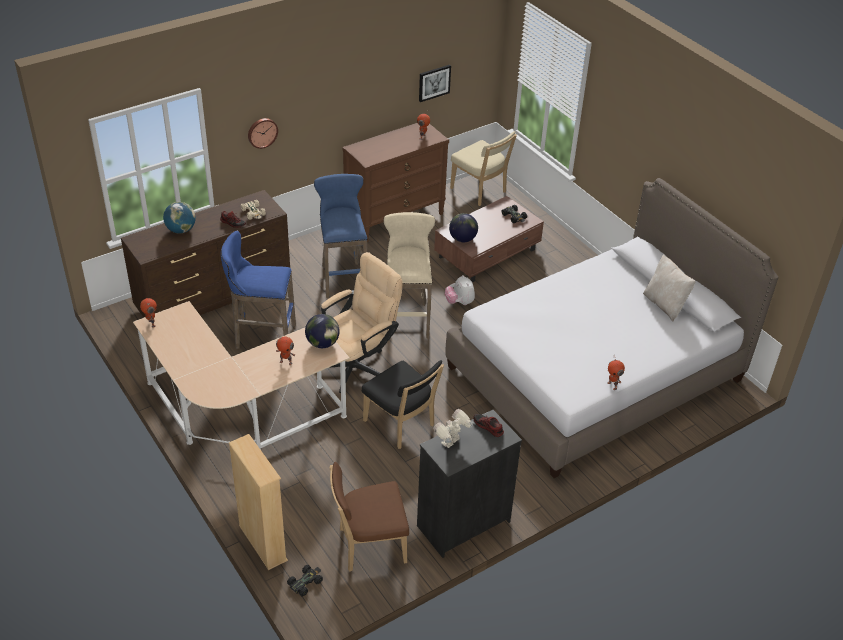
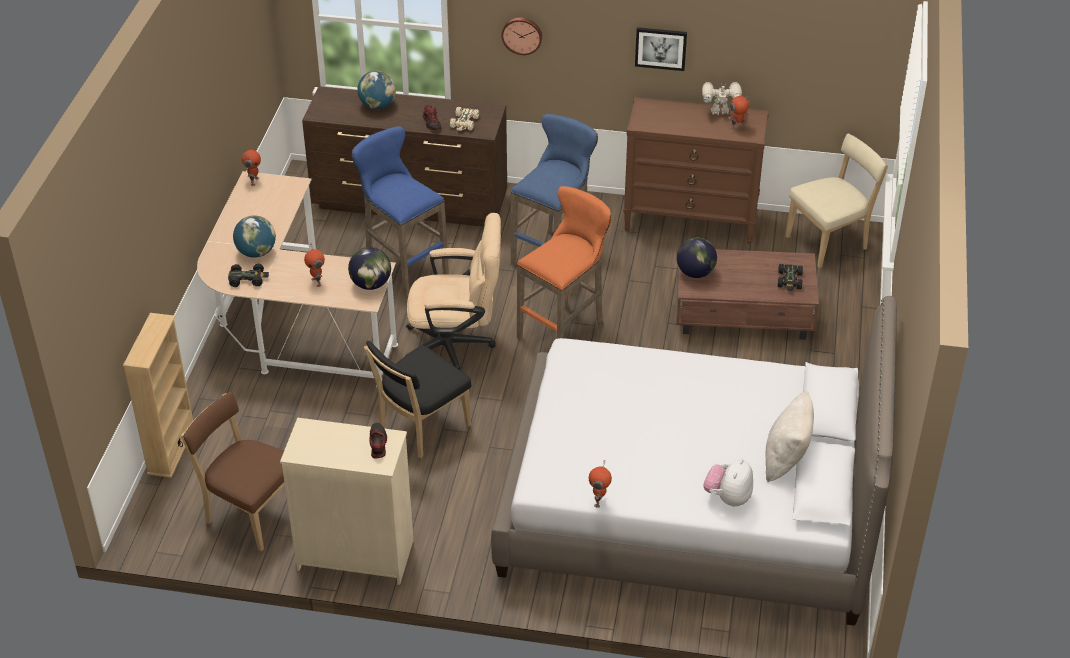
camera: 45 degrees right, 0 degrees up
(219, 367) = (256, 252): none -> globe
(305, 582) = (161, 506): black toy car -> black toy car (248, 279)
(401, 425) = (420, 428): black chair -> black chair turned 45 degrees clockwise
(407, 318) = (564, 330): beige stool -> orange stool
(434, 82) = (788, 65): picture -> picture (660, 48)
(451, 442) = (326, 434): toy robot -> toy robot (720, 113)
(459, 302) = (641, 346): plush toy -> plush toy (728, 498)
(463, 523) = (355, 554): black dresser -> beige dresser
(480, 191) = (830, 242): beige chair -> beige chair turned 120 degrees counterclockwise

